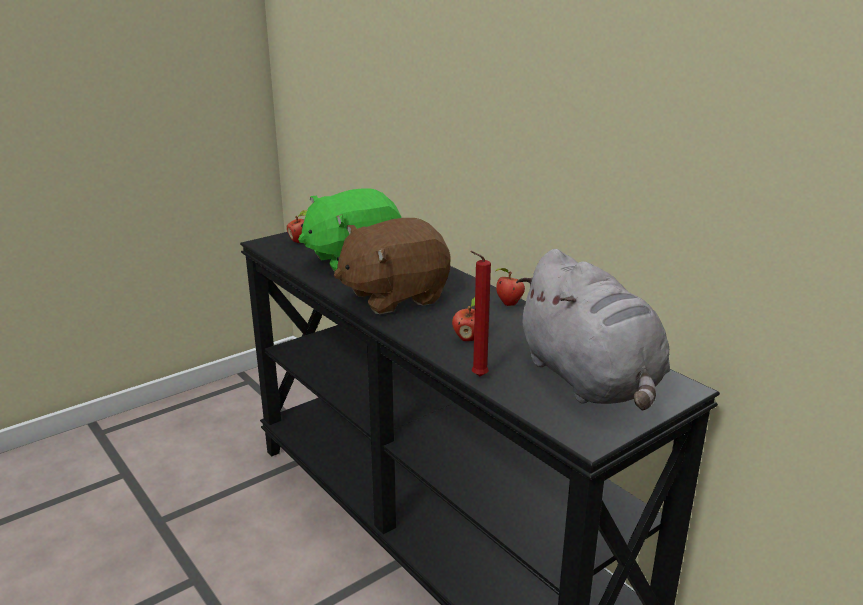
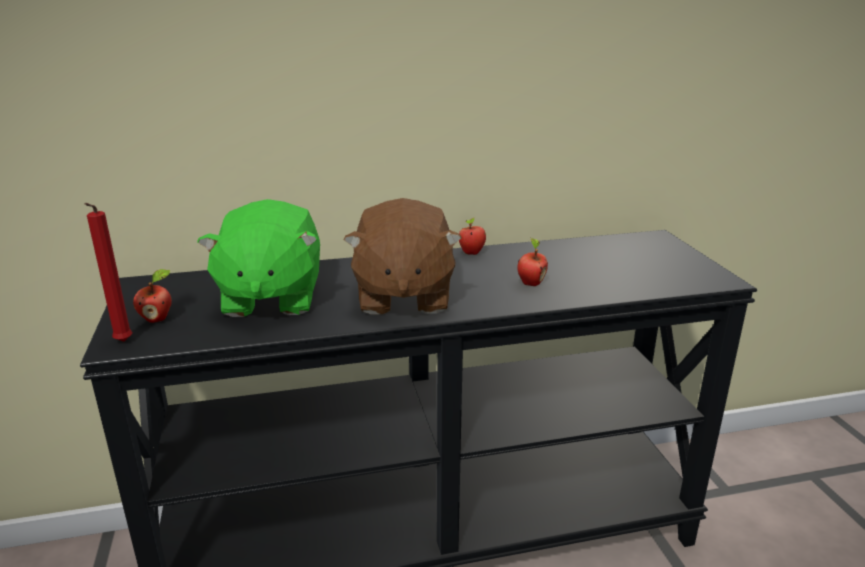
camera: 65 degrees left, 0 degrees up
(477, 377) = (608, 296): red candle -> red candle (122, 343)
(590, 381) = (635, 259): grey plush toy -> none

